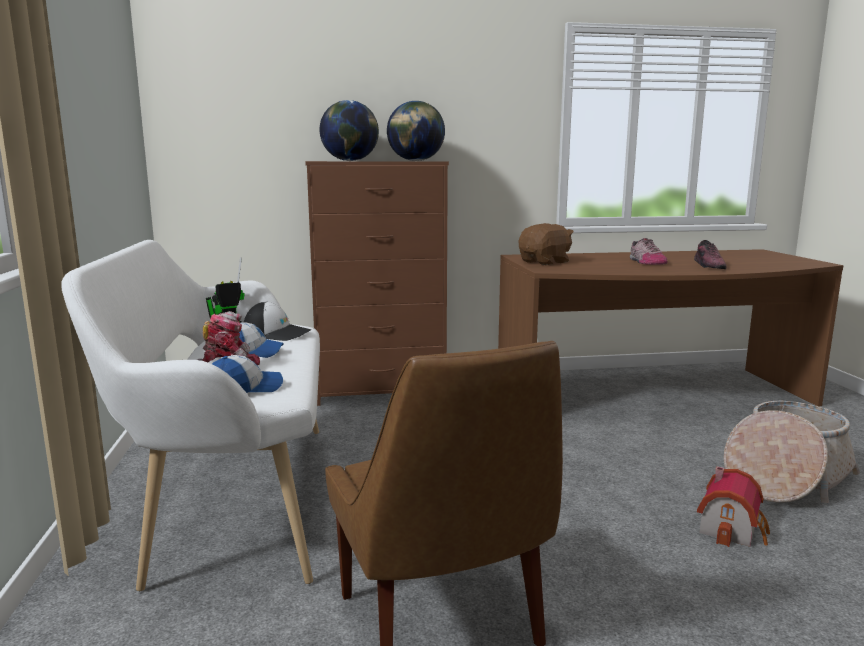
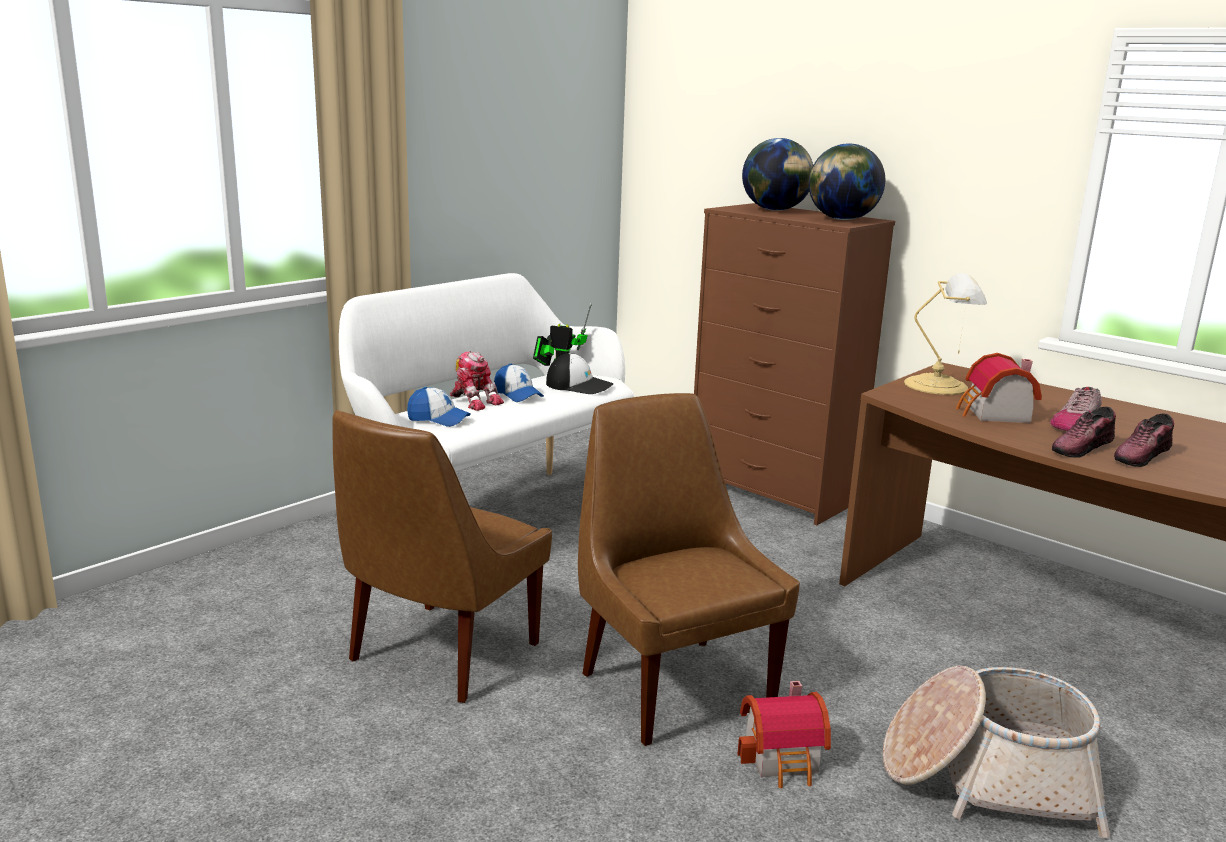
camera: 50 degrees right, 5 degrees up
(277, 333) = (579, 385): cap -> cap turned 45 degrees counterclockwise
(545, 262) = (939, 385): brown plush toy -> table lamp
(603, 530) = (672, 685): none -> brown chair
(611, 266) = (994, 414): none -> toy house
(687, 269) = (1082, 448): none -> shoe

